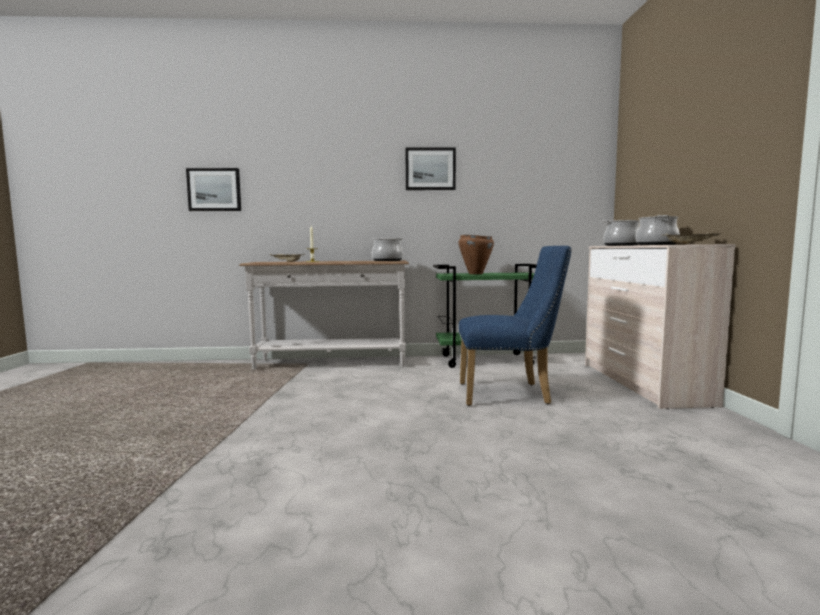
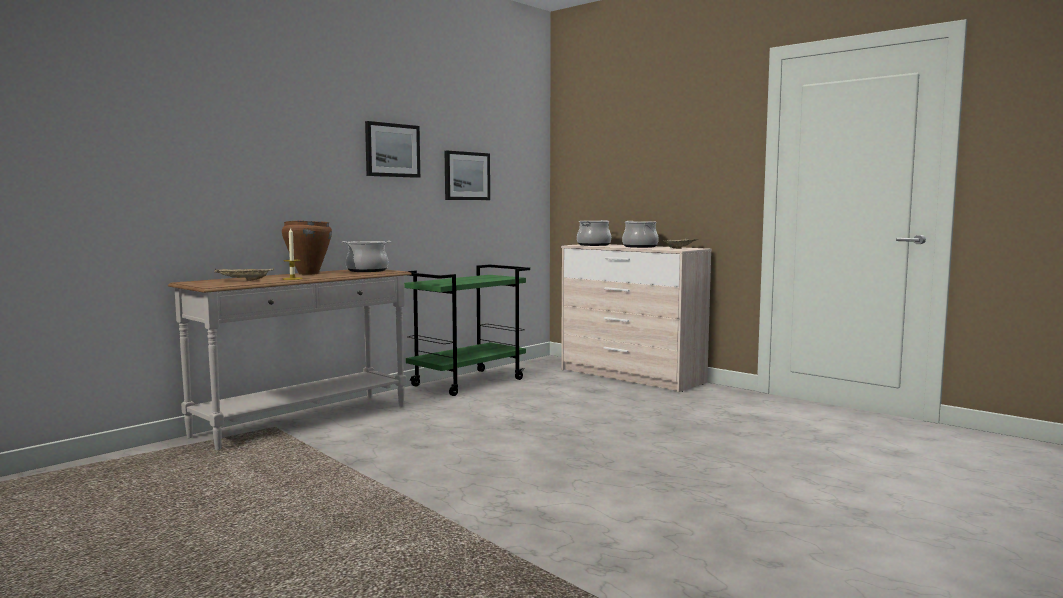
camera: 45 degrees left, 0 degrees up
(214, 189) = (94, 165): picture -> picture (466, 176)
(475, 273) = (457, 280): brown cooking pot -> brown cooking pot (308, 273)
(510, 394) = (564, 406): blue chair -> none

